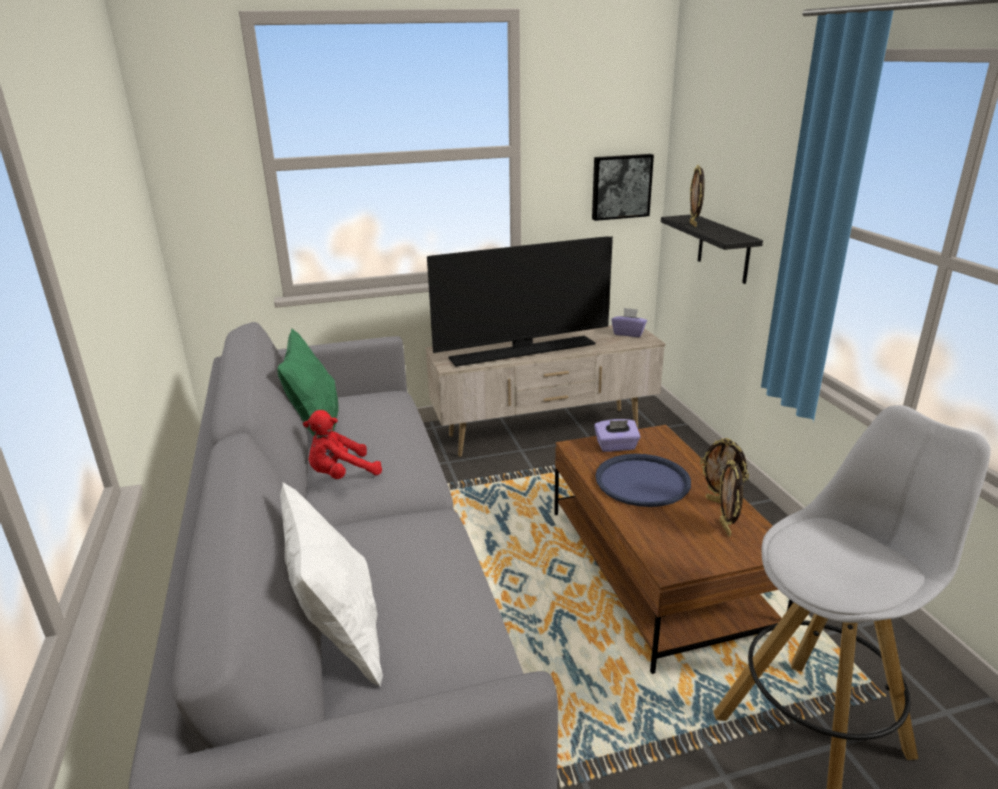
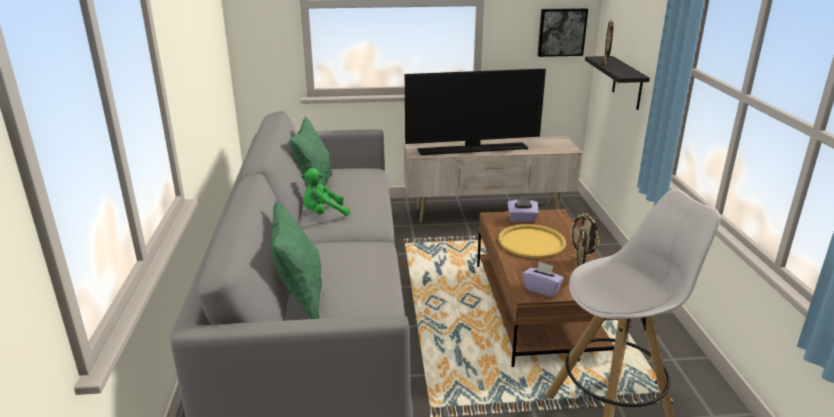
camera: 10 degrees right, 0 degrees up
(339, 638) = (300, 298): white pillow -> green pillow
(341, 475) = (324, 214): red plush toy -> green plush toy
(628, 333) = (557, 143): purple tissue box -> purple tissue box (542, 289)
(642, 481) = (531, 242): blue tray -> yellow tray

